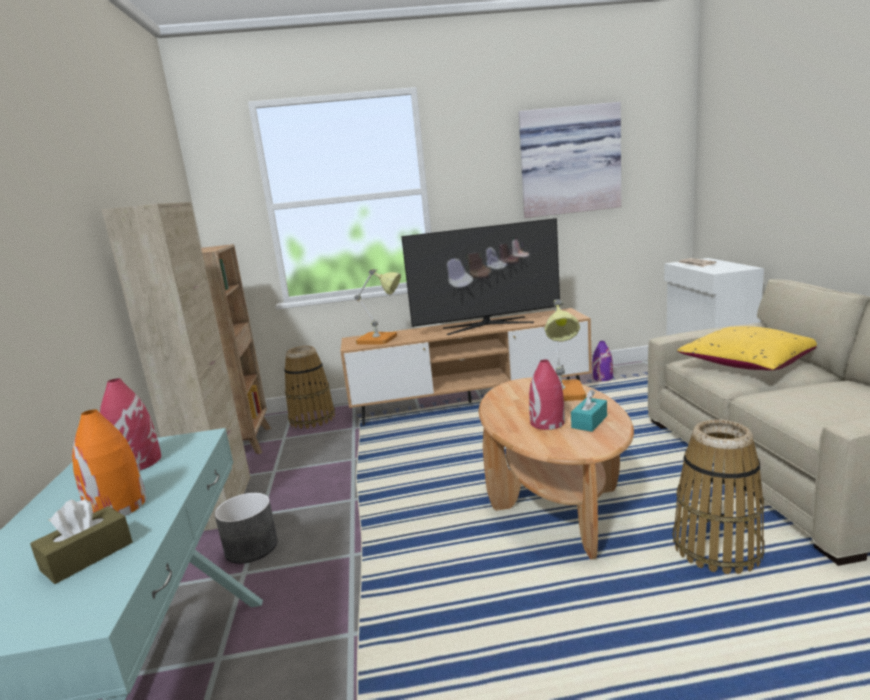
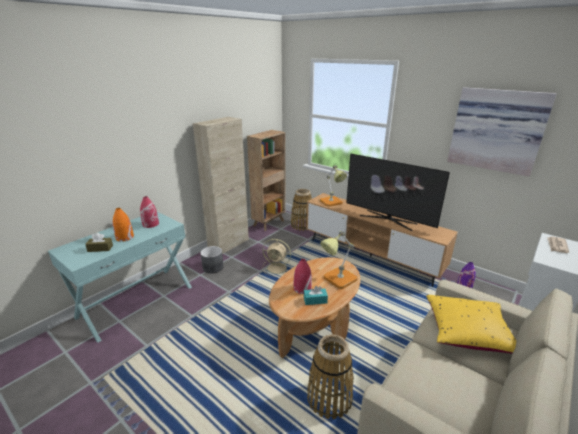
camera: 45 degrees right, 10 degrees up
(375, 479) = (277, 268): none -> beige fan

